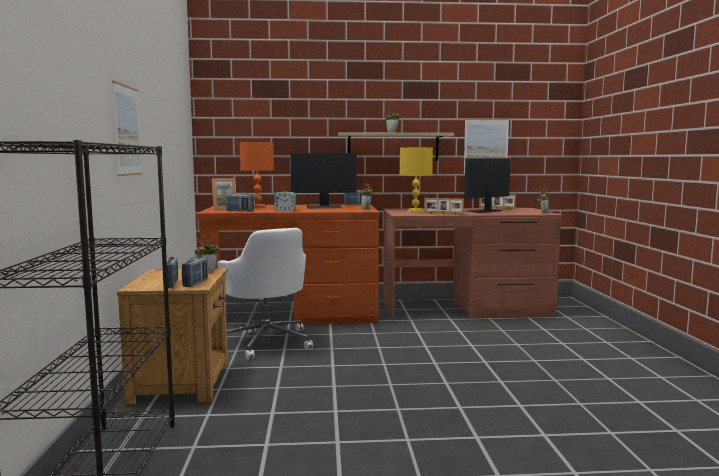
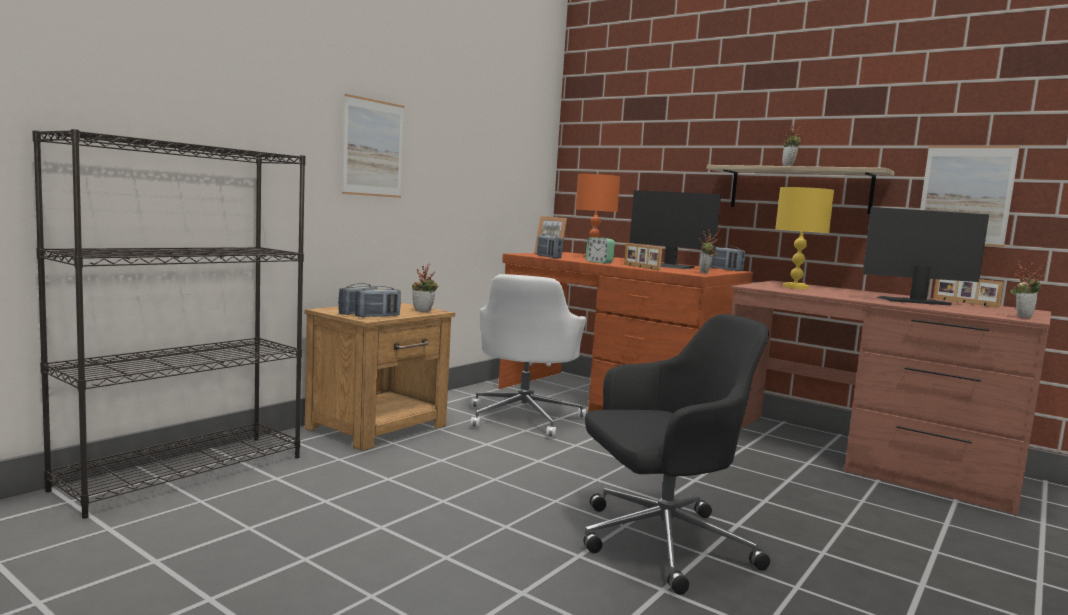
camera: 40 degrees right, 0 degrees up
(443, 214) = (819, 294): picture frame -> picture frame (640, 267)
(476, 384) = (660, 543): none -> black office chair

